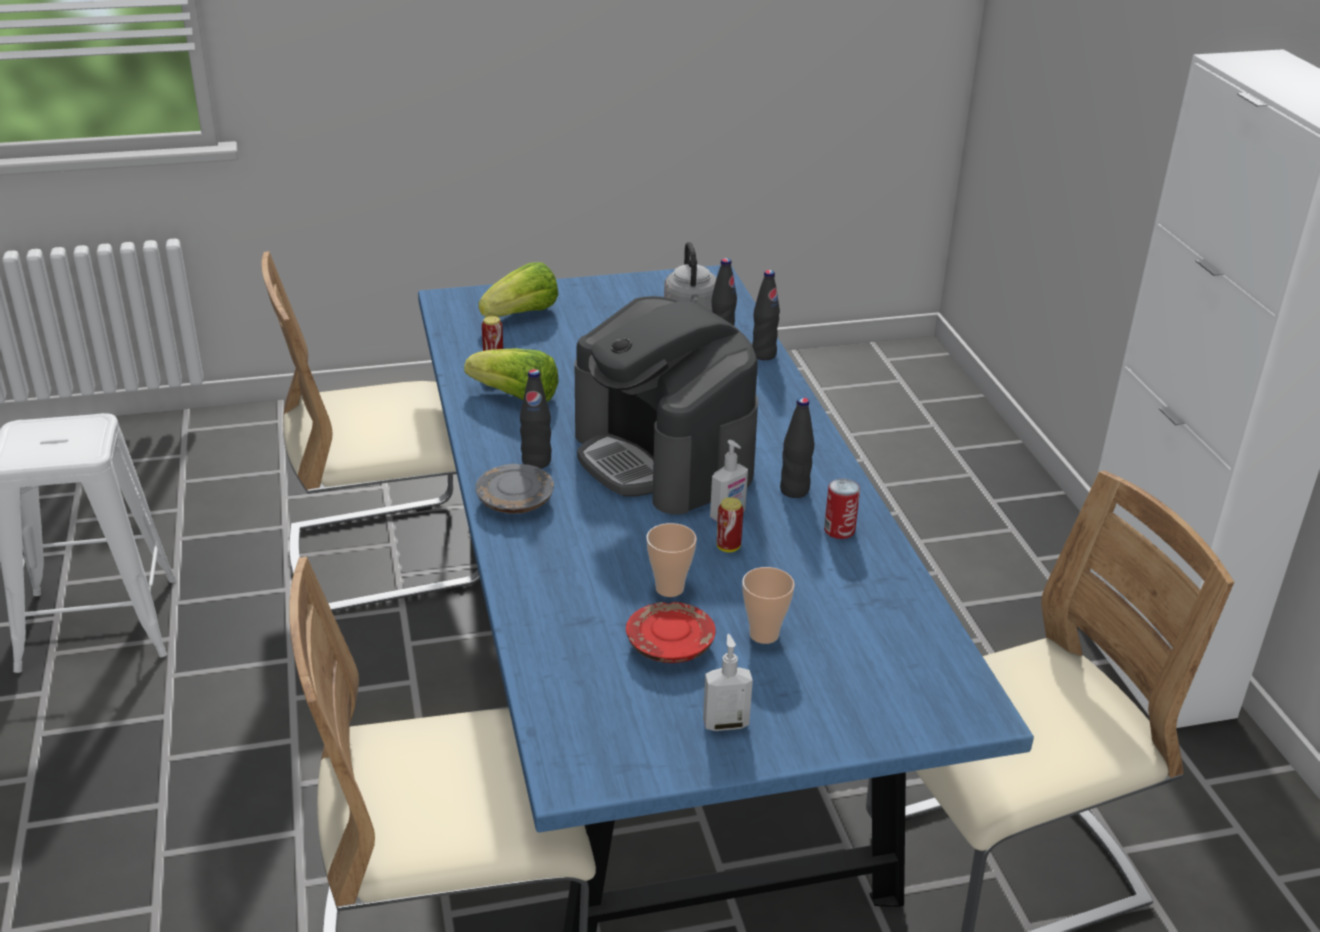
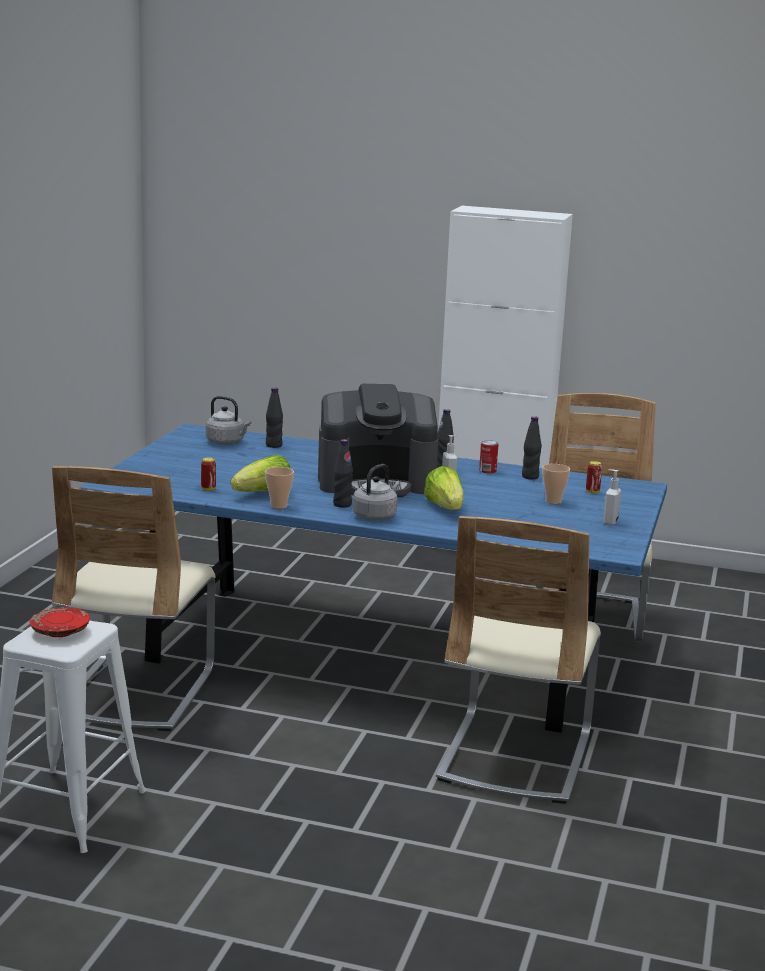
camera: 60 degrees left, 15 degrees down
(515, 501) = (376, 516): grey plate -> grey kettle
(522, 315) = (163, 472): lettuce -> lettuce (445, 508)
(669, 588) = (496, 507): cup -> cup (278, 506)
(669, 645) = (542, 517): red plate -> red plate (60, 632)
(728, 547) = (476, 490): can -> can (592, 492)
(763, 354) = (302, 442): black bottle -> black bottle (530, 477)

